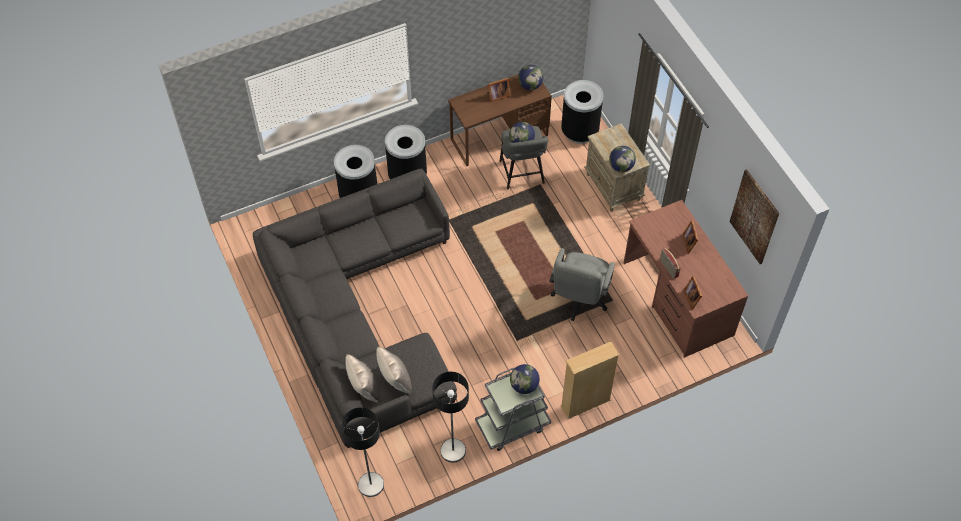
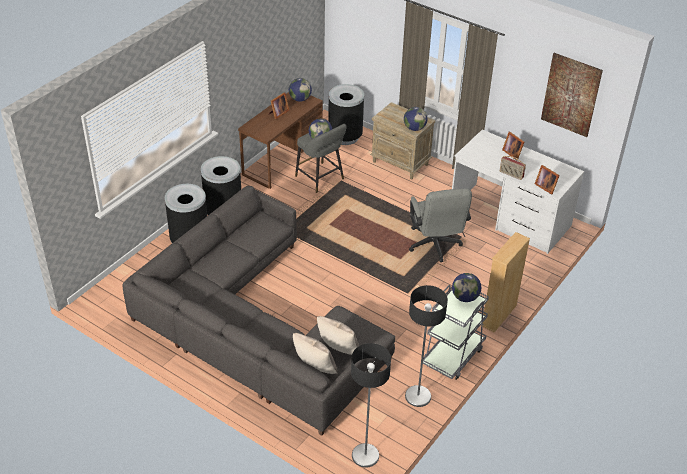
camera: 30 degrees left, 15 degrees down
(677, 299) = (509, 217): brown desk -> white desk

